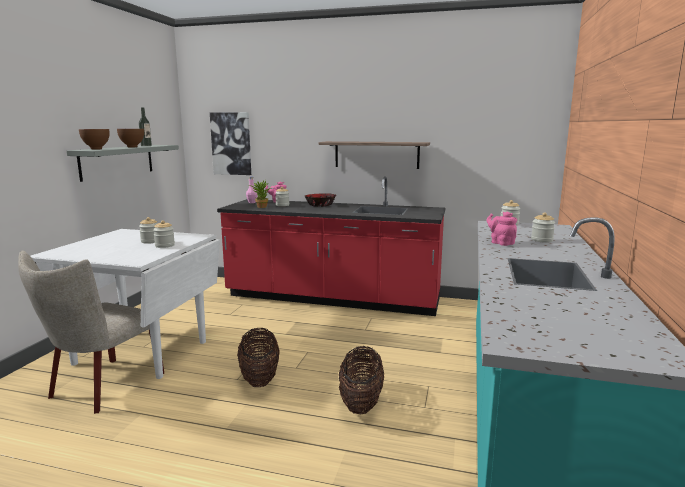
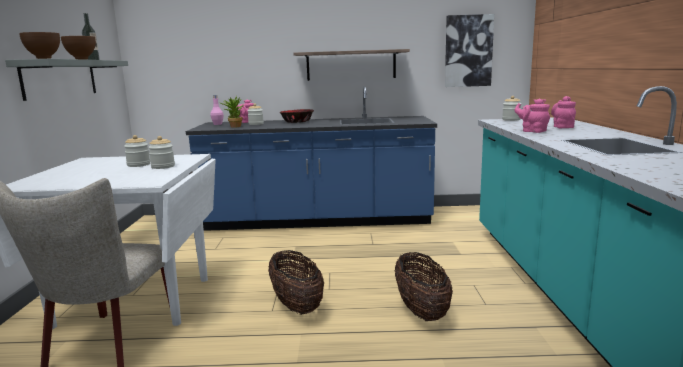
camera: 15 degrees left, 0 degrees up
(231, 143) = (184, 60): picture -> picture (468, 51)
(332, 298) = (317, 220): red counter -> blue counter
(541, 240) = (562, 127): jar -> pink teapot

